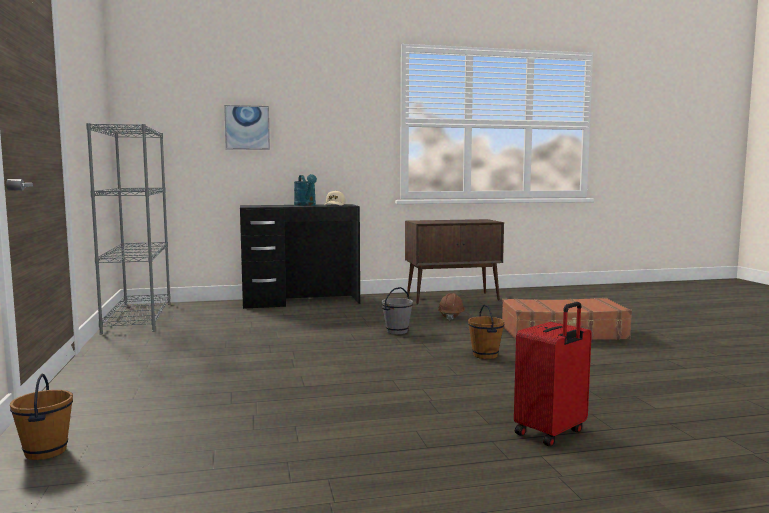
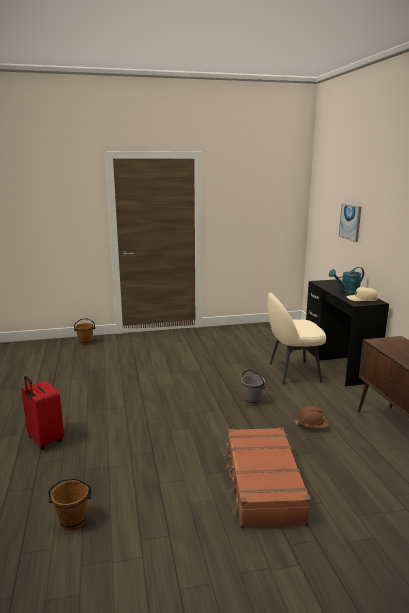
camera: 90 degrees right, 10 degrees up
(138, 317) = (269, 327): grey bookcase -> none
(319, 316) = (292, 373): none -> beige chair
(485, 355) = (187, 433): brown bucket -> brown bucket (72, 522)

